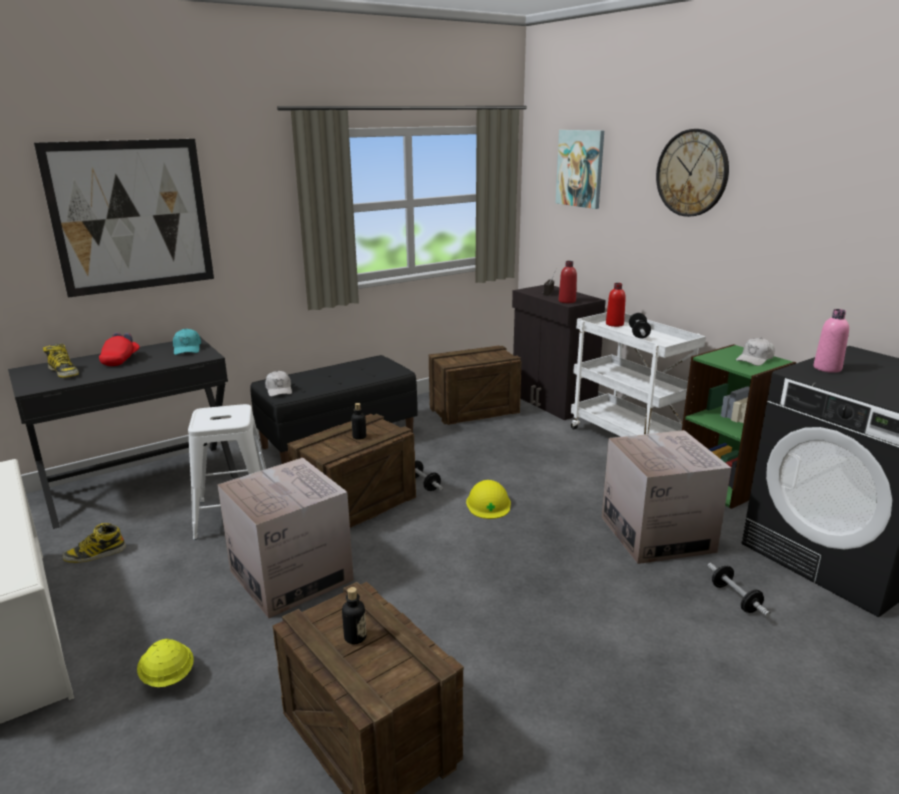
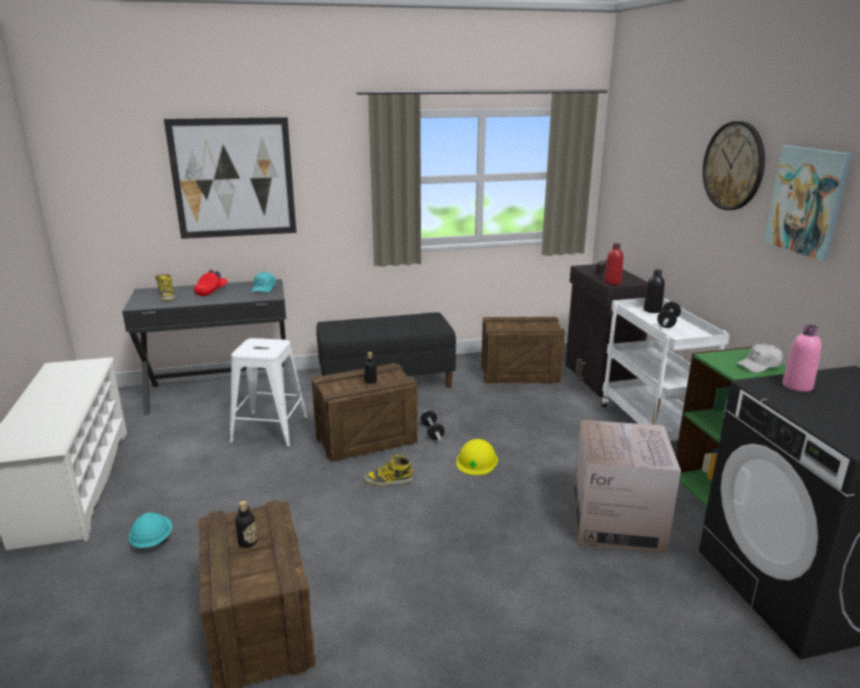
camera: 20 degrees right, 0 degrees up
(95, 554) = (159, 439): boot -> boot (388, 480)
(167, 677) = (152, 542): yellow hard hat -> turquoise hard hat
(279, 390) = (334, 331): white cap -> none
(291, 575) = (281, 486): cardboard box -> none
(580, 168) = (646, 153): picture -> picture (807, 201)
(614, 324) = (652, 310): red bottle -> black bottle
(735, 598) = (653, 601): dumbbell -> none

